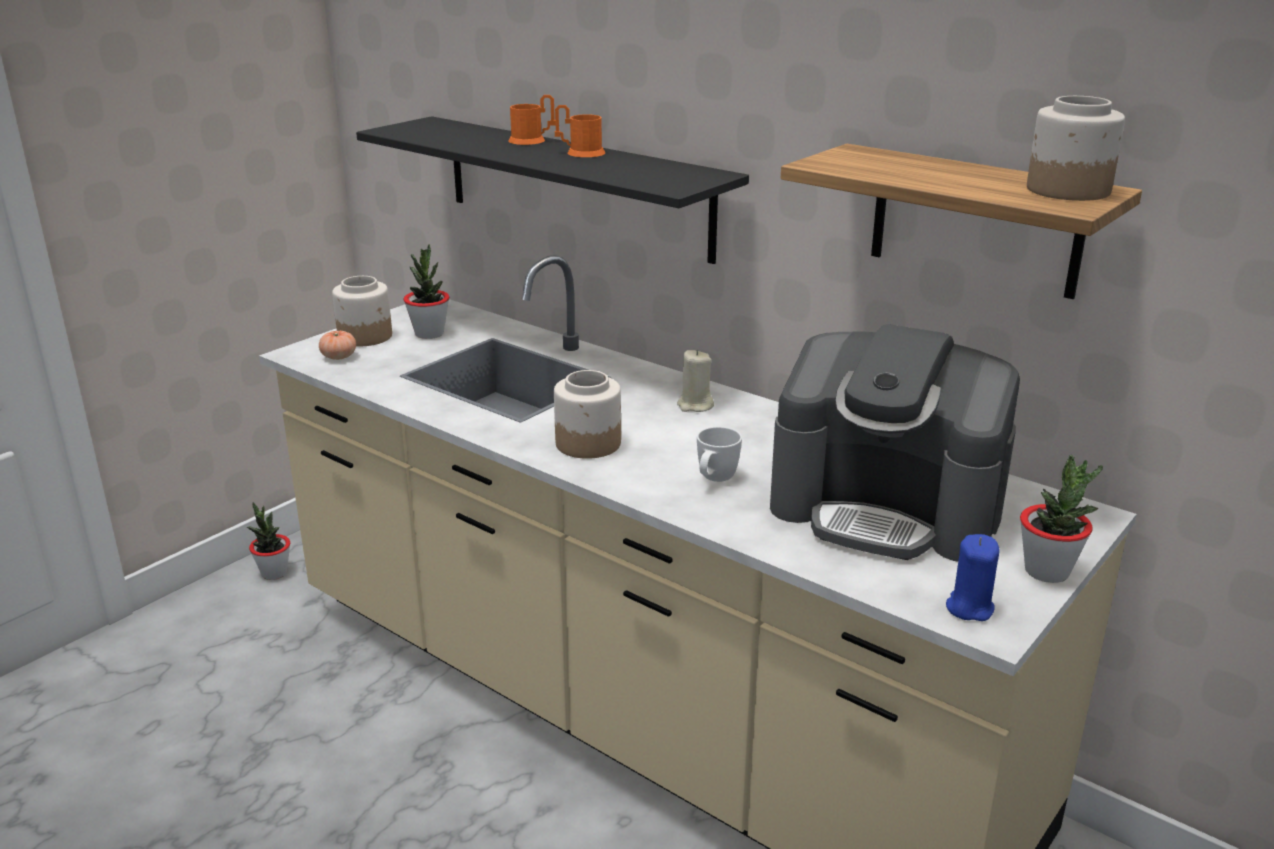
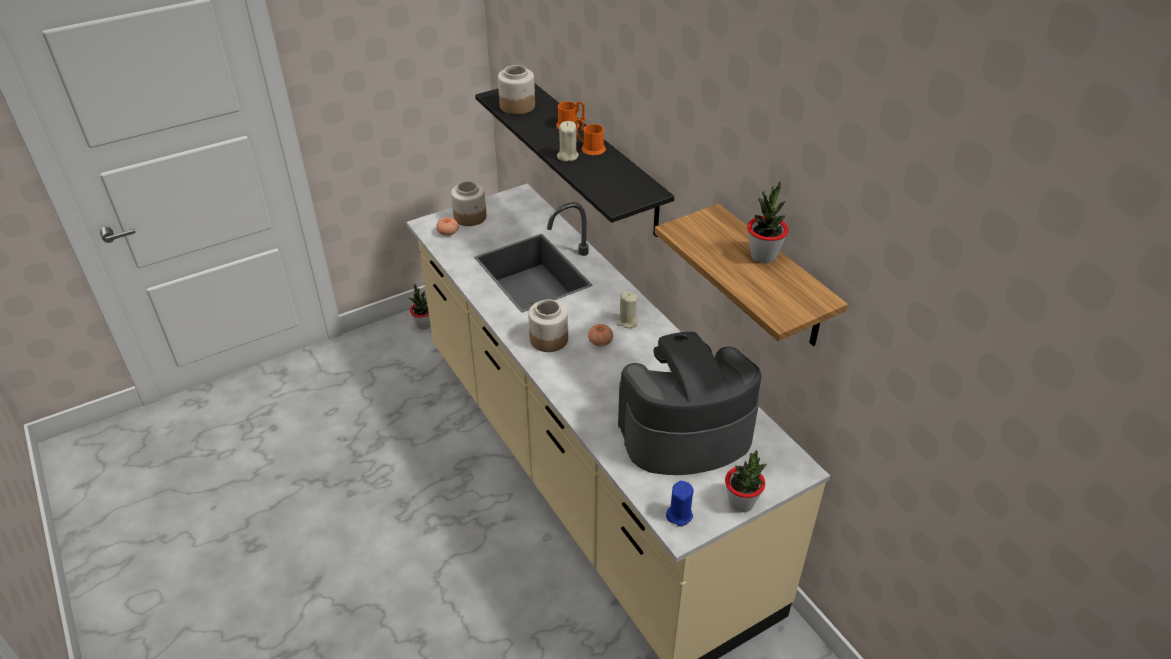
camera: 20 degrees right, 15 degrees up
(429, 333) = (507, 222): potted plant -> potted plant (763, 256)
(553, 161) = (567, 156): none -> beige candle
(671, 433) = (600, 341): none -> tomato
(714, 480) = (601, 386): white mug -> none
(887, 509) = (684, 433): coffee machine -> coffee machine turned 120 degrees clockwise
(1067, 190) = (797, 296): jar -> jar (517, 106)

